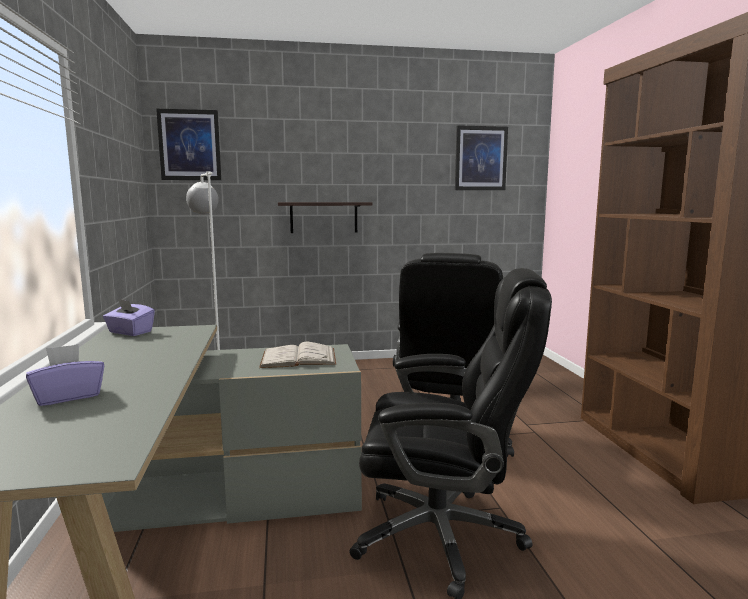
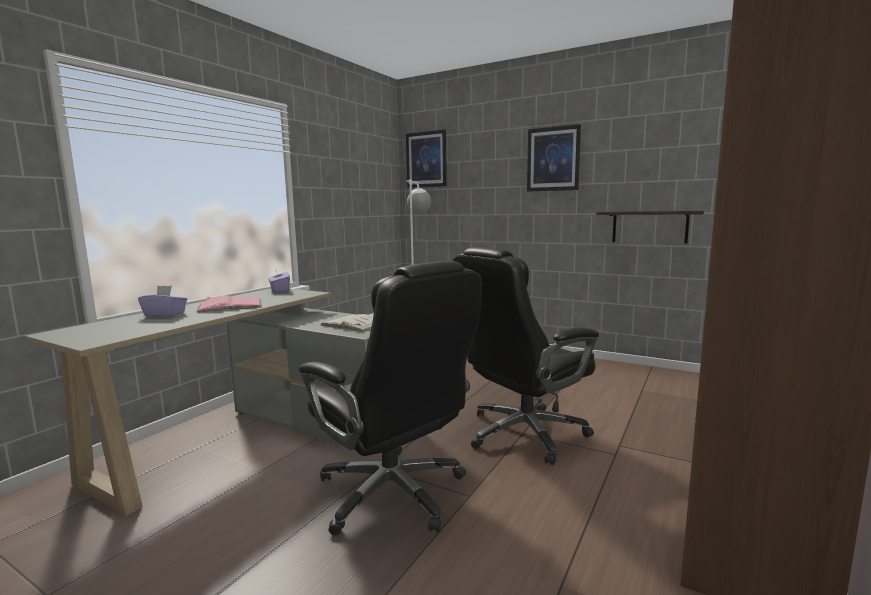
camera: 40 degrees right, 0 degrees up
(133, 363) = (230, 305): none -> pink book
(324, 217) = (525, 216): shelf -> shelf (649, 226)
(480, 158) = (698, 149): picture -> picture (553, 159)

